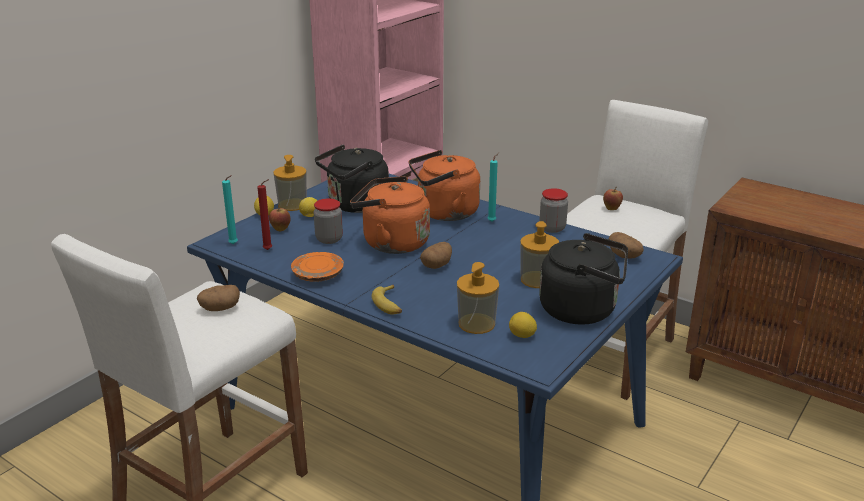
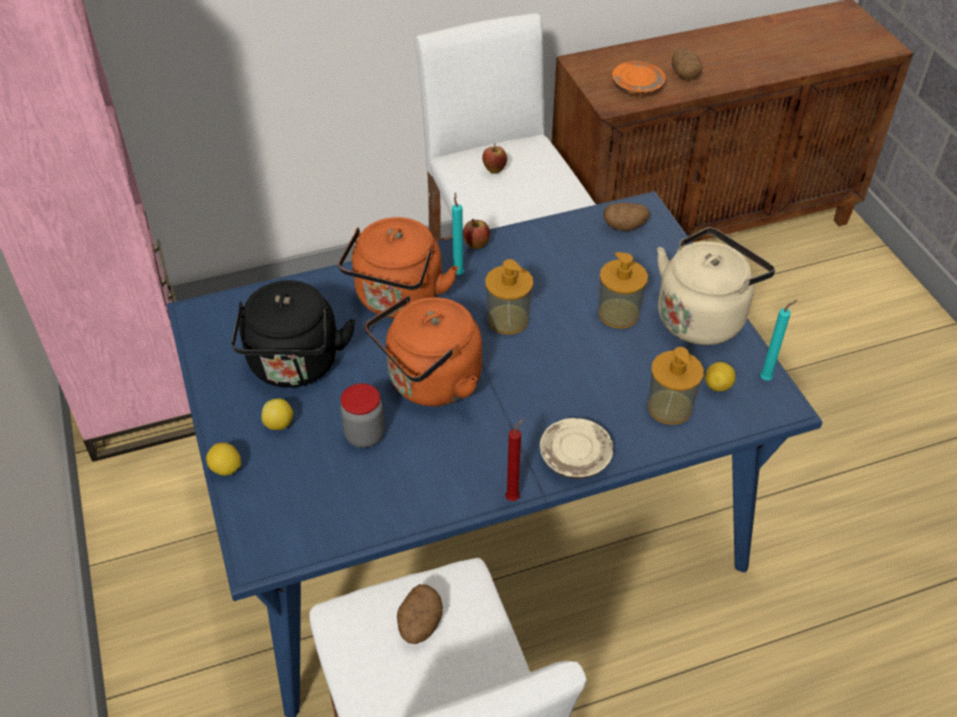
camera: 55 degrees left, 20 degrees up
(234, 244) = (285, 538): turquoise candle -> turquoise candle (767, 378)
(269, 250) = (337, 508): red candle -> red candle (514, 497)
(280, 229) = (288, 471): apple -> apple (476, 245)
(292, 205) = (224, 426): soap dispenser -> soap dispenser (508, 319)
(318, 275) = (451, 488): orange plate -> orange plate (637, 86)
(389, 304) = (575, 457): banana -> beige plate
(437, 265) = (520, 372): potato -> potato (684, 75)
(552, 228) = (519, 239): jar -> none
(582, 310) = (703, 316): black kettle -> beige kettle

